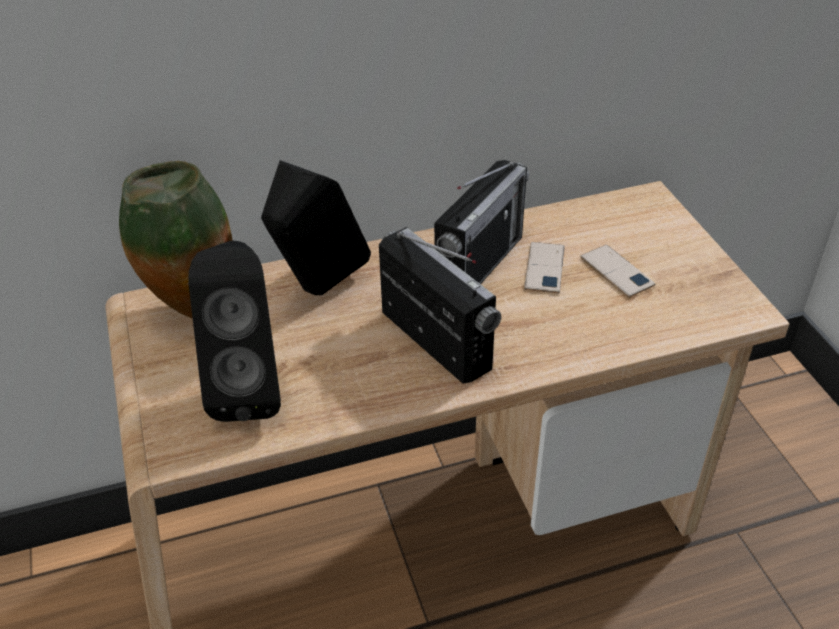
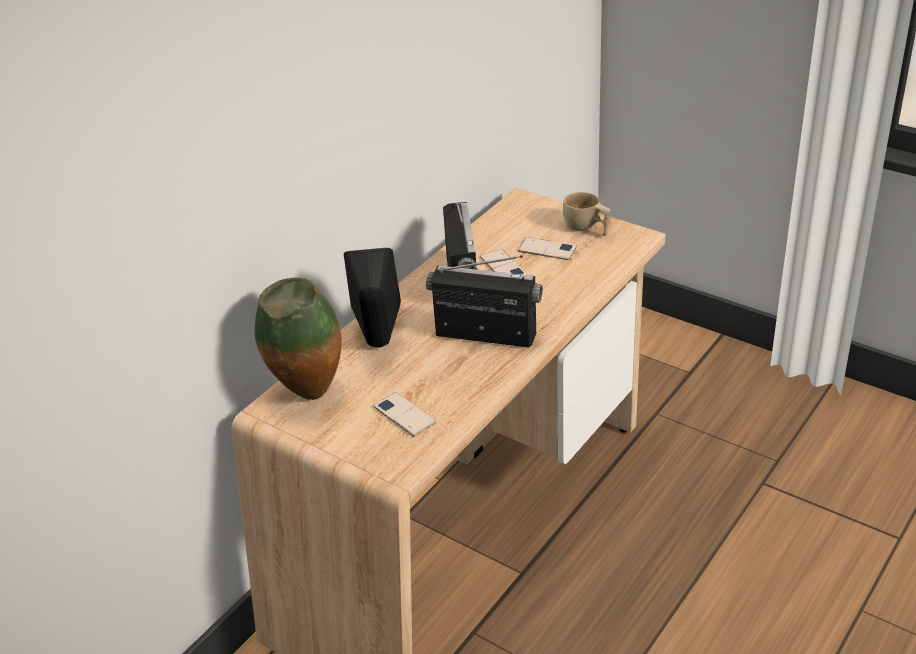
camera: 35 degrees left, 5 degrees down
(249, 388) = (404, 415): black speaker -> phone
(692, 268) = (586, 228): none -> beige cup

